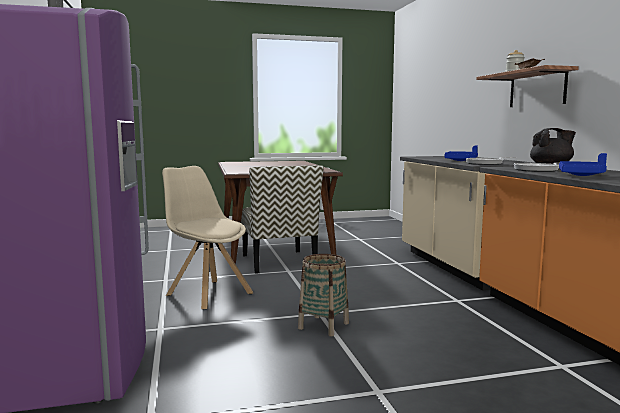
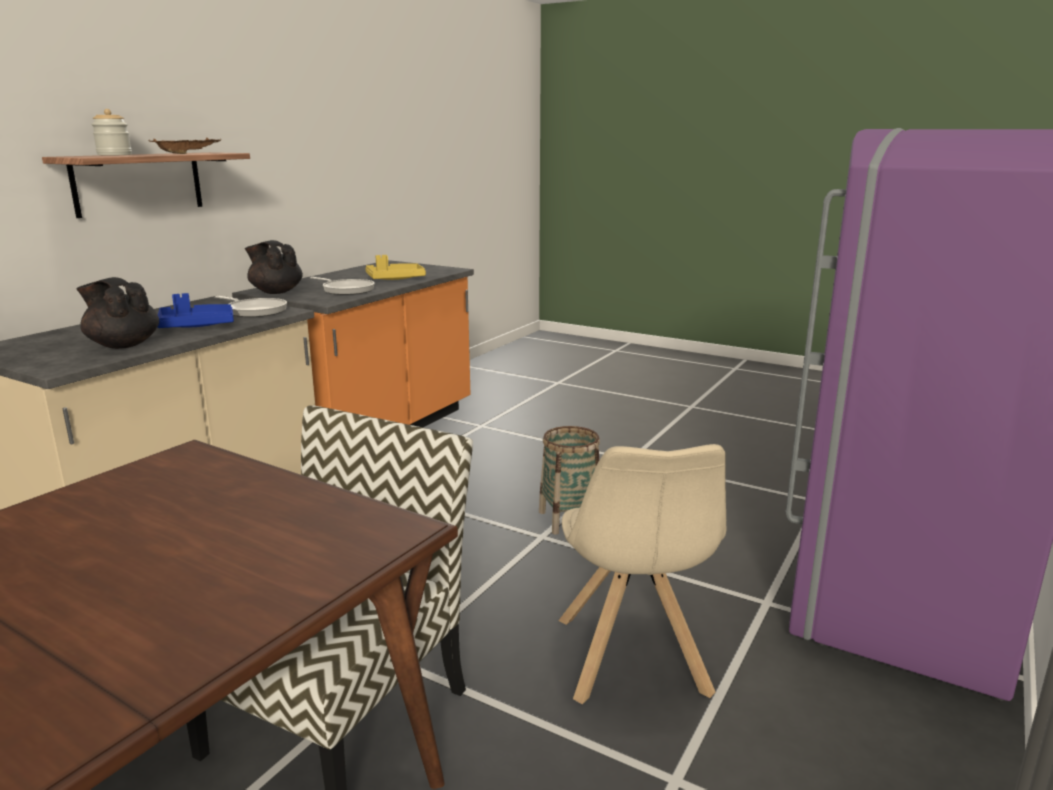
camera: 135 degrees left, 10 degrees up
(438, 158) = (123, 345): none -> black teapot
(582, 175) = (395, 279): blue tray -> yellow tray

